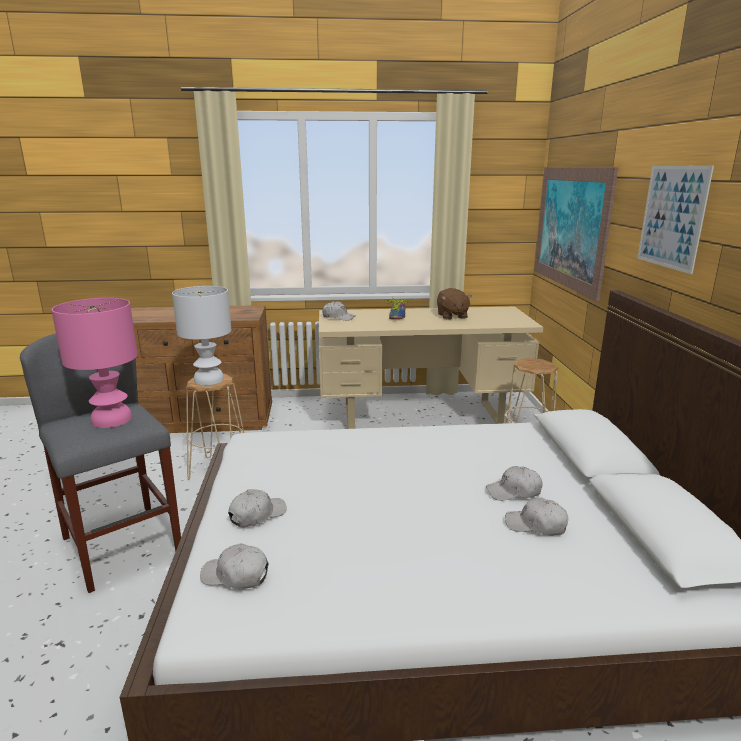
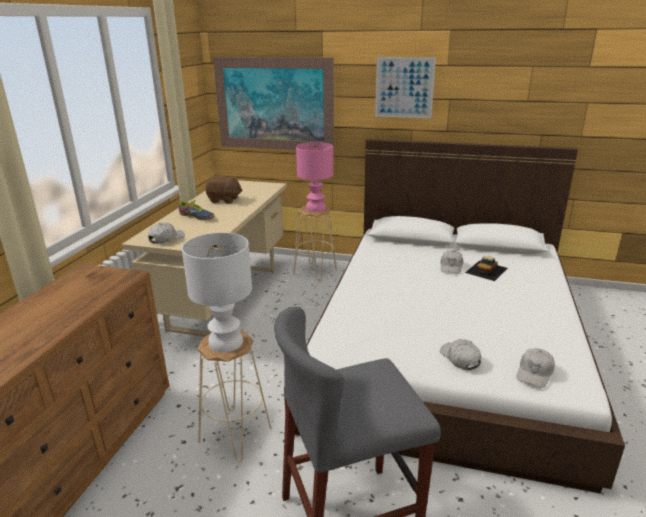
camera: 70 degrees left, 5 degrees up
(110, 419) = (362, 386): pink table lamp -> pink table lamp (315, 208)
(536, 525) = (487, 270): white cap -> toy car

